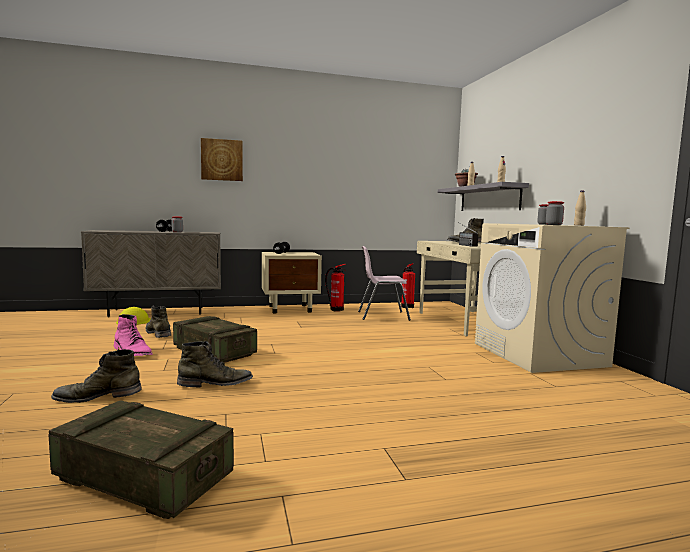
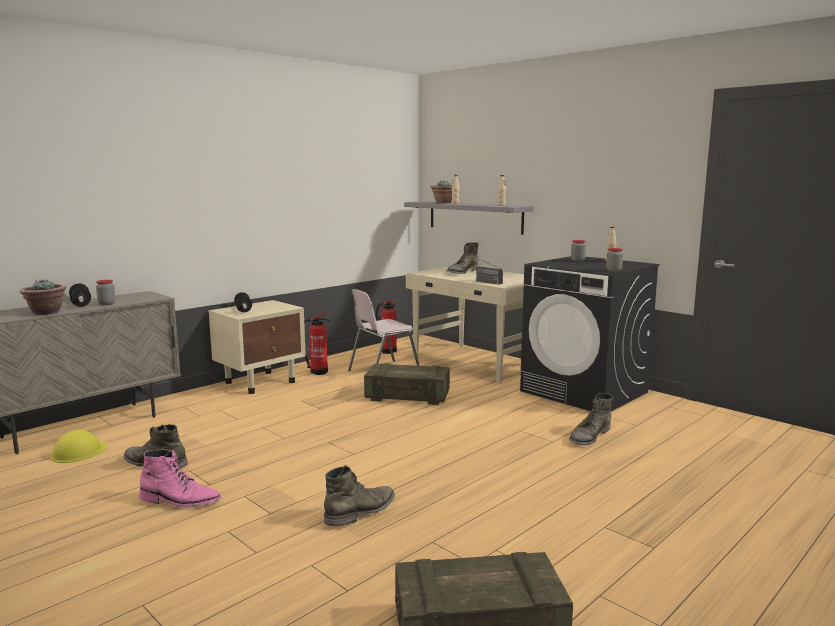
camera: 30 degrees left, 5 degrees up
(98, 396) = (260, 570): green boot -> green boot (589, 436)
(137, 231) = (46, 312): none -> potted plant
(214, 352) = (283, 471): crate -> crate (407, 396)
(222, 160) = (143, 184): picture -> none
(539, 355) = (584, 392): beige washing machine -> black washing machine

